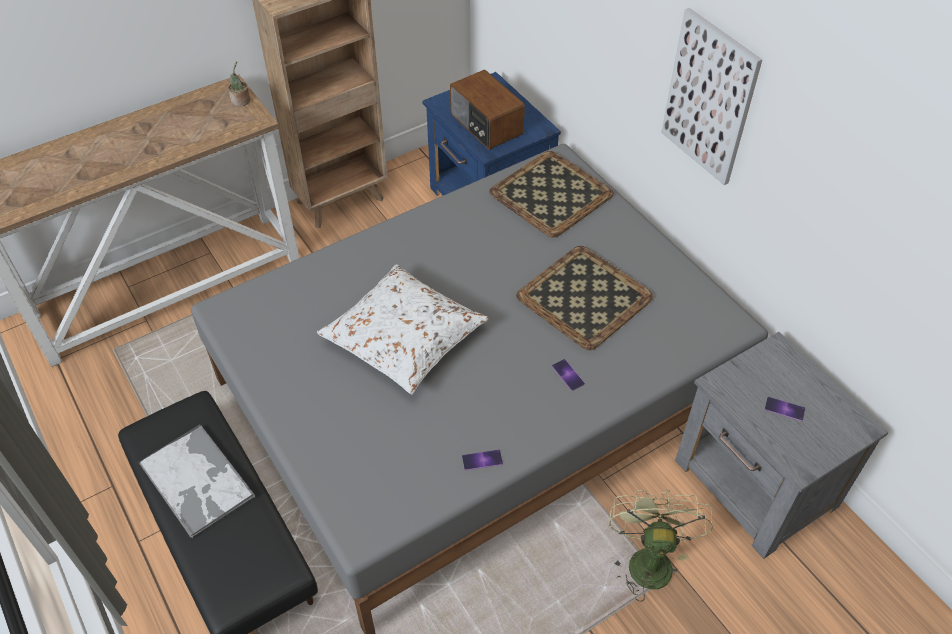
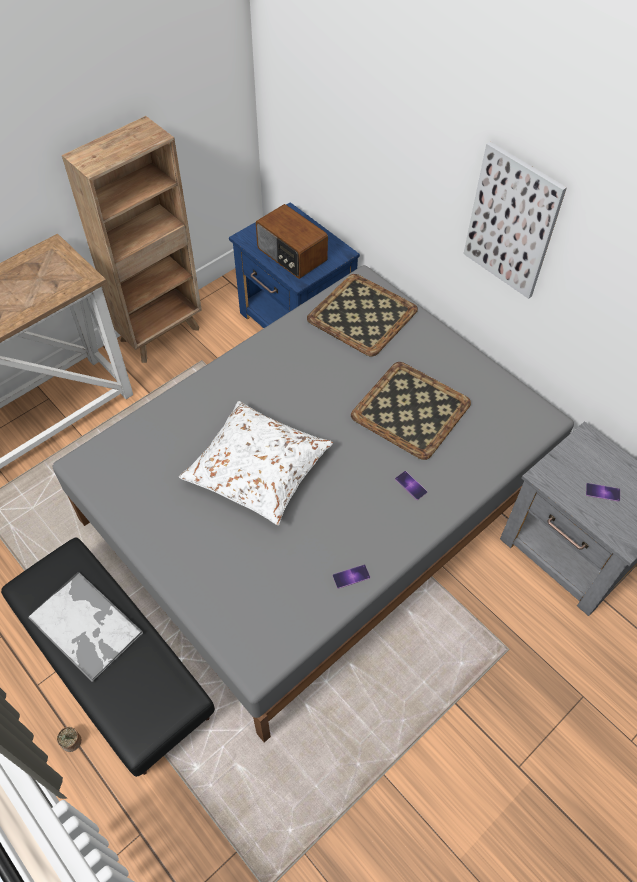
camera: 10 degrees left, 5 degrees up
(241, 101) = (66, 260): potted plant -> potted plant (72, 743)
(647, 559) = (492, 631): green fan -> none

